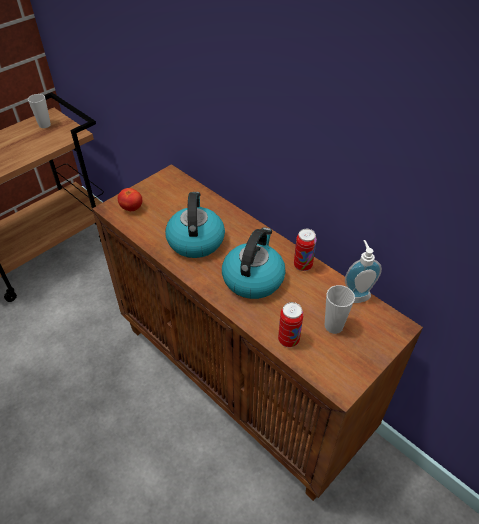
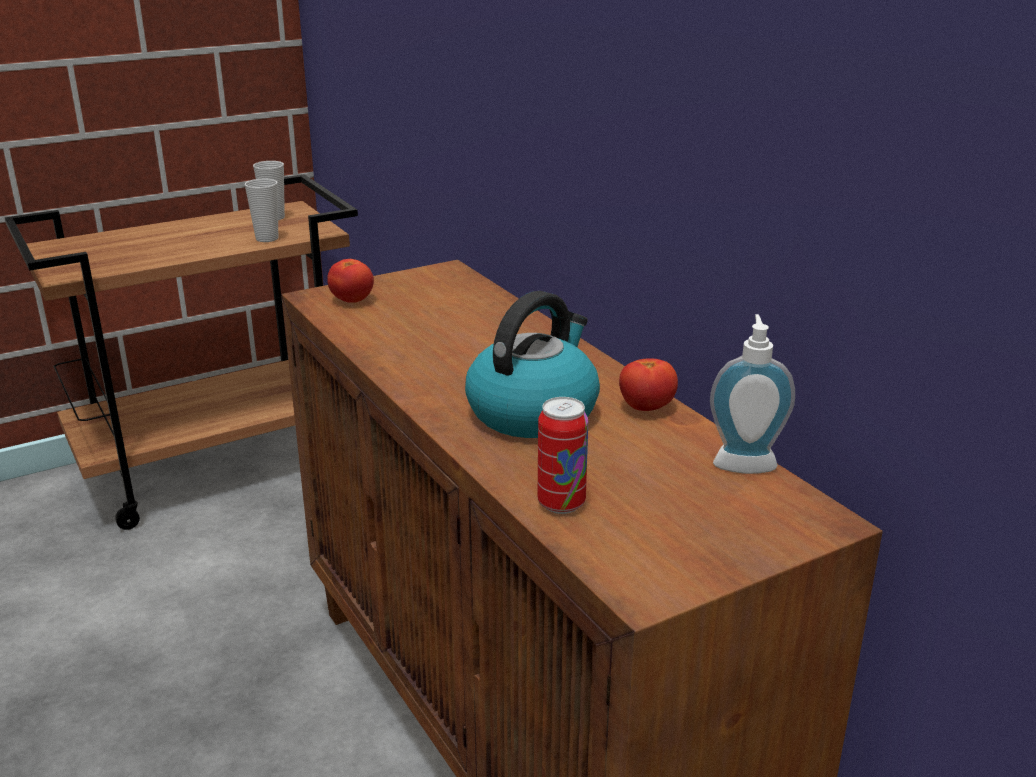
camera: 15 degrees right, 20 degrees down
(195, 240) = (447, 351): kettle -> none
(303, 265) = (646, 408): can -> tomato
(333, 326) = (671, 499): cup -> cup (267, 239)

